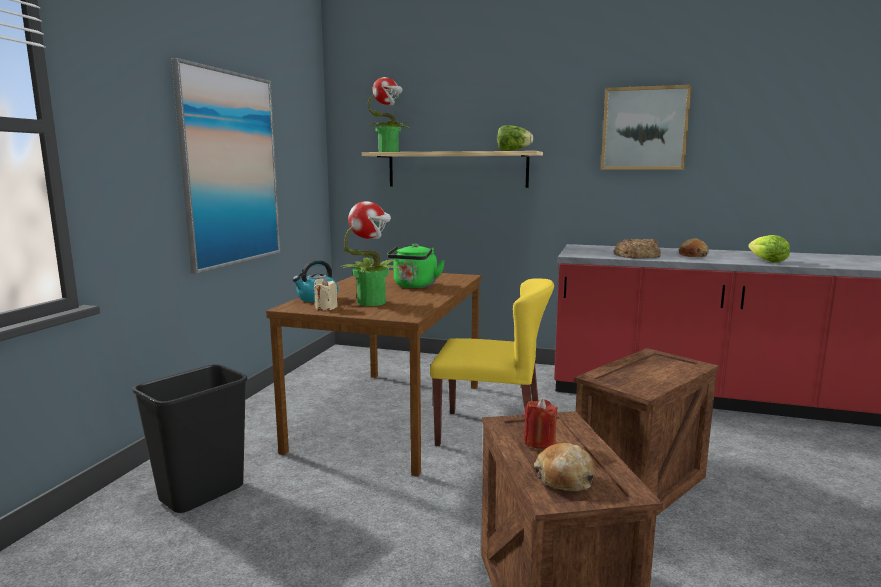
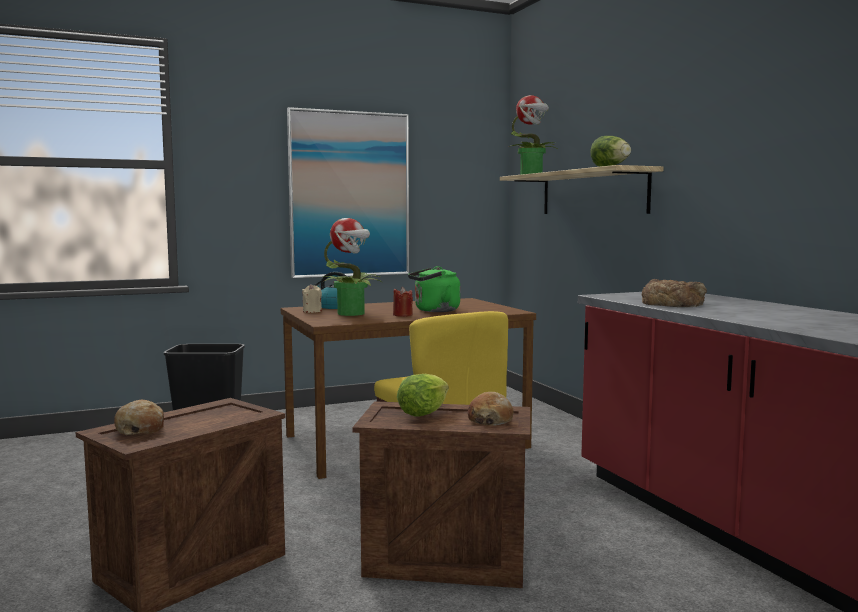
camera: 50 degrees right, 5 degrees down
(539, 442) = (200, 415): red candle -> red candle (402, 315)
(644, 128) = (768, 124): picture -> none
(693, 255) = (752, 311): bread -> bread (490, 419)
(767, 261) = (813, 327): lettuce -> lettuce (423, 413)

